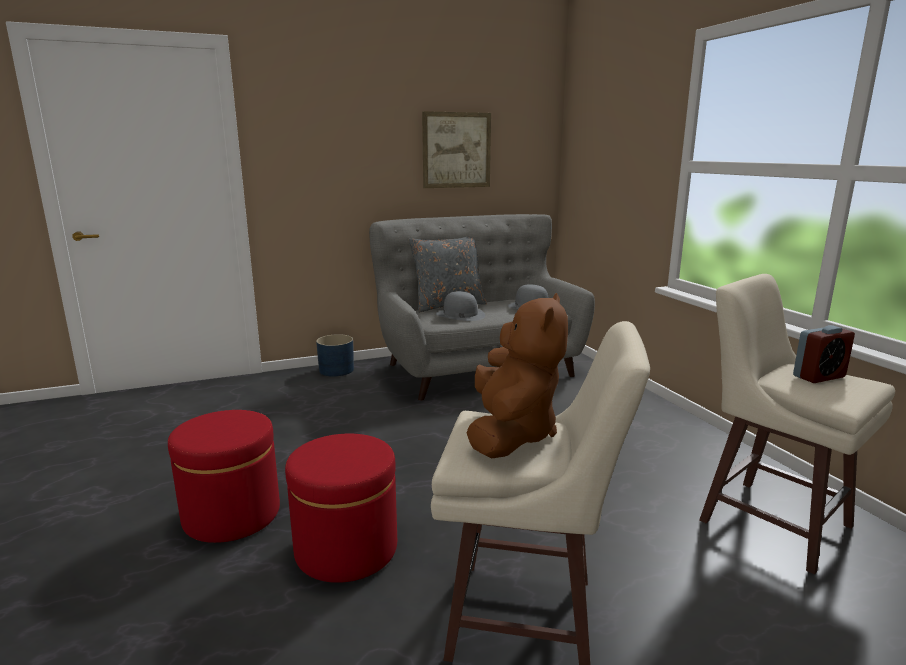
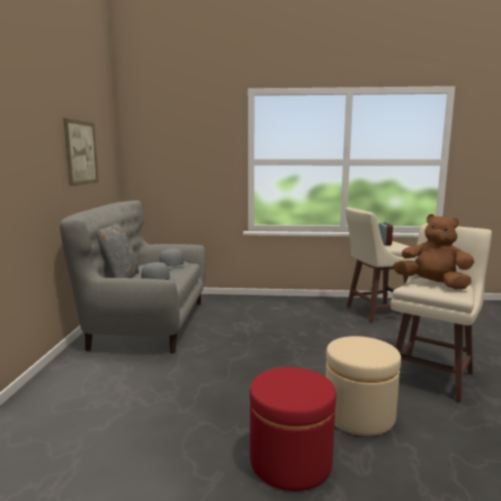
camera: 65 degrees left, 5 degrees down
(336, 370) = (57, 375): blue planter -> none
(346, 549) = (359, 415): red ottoman -> beige ottoman

